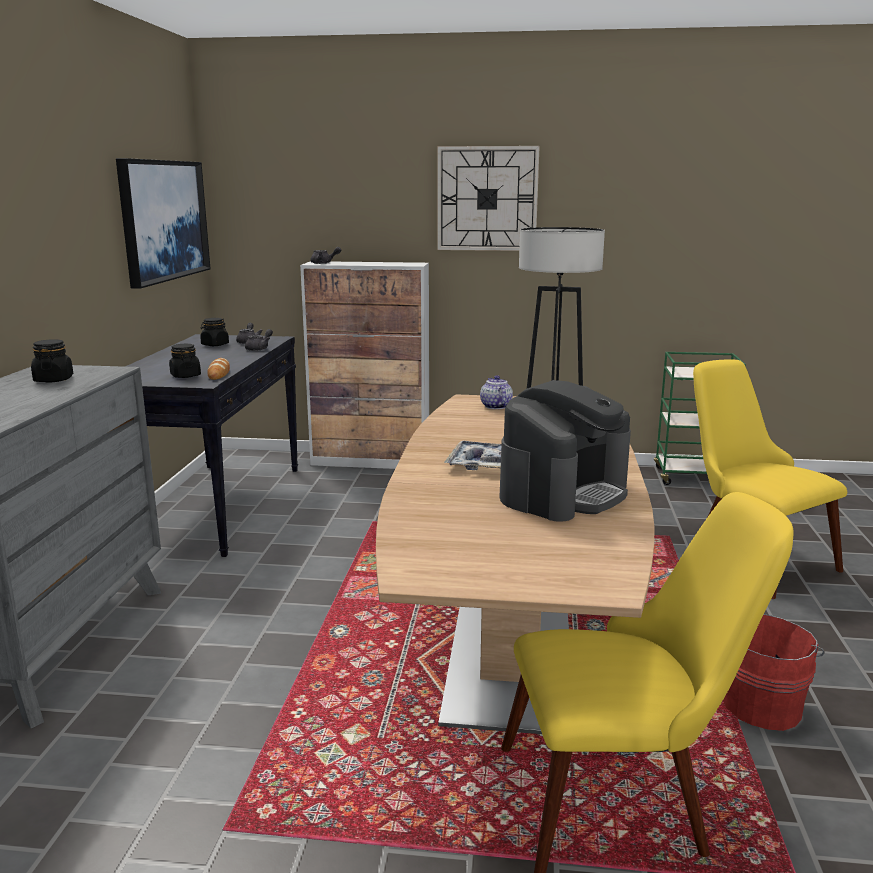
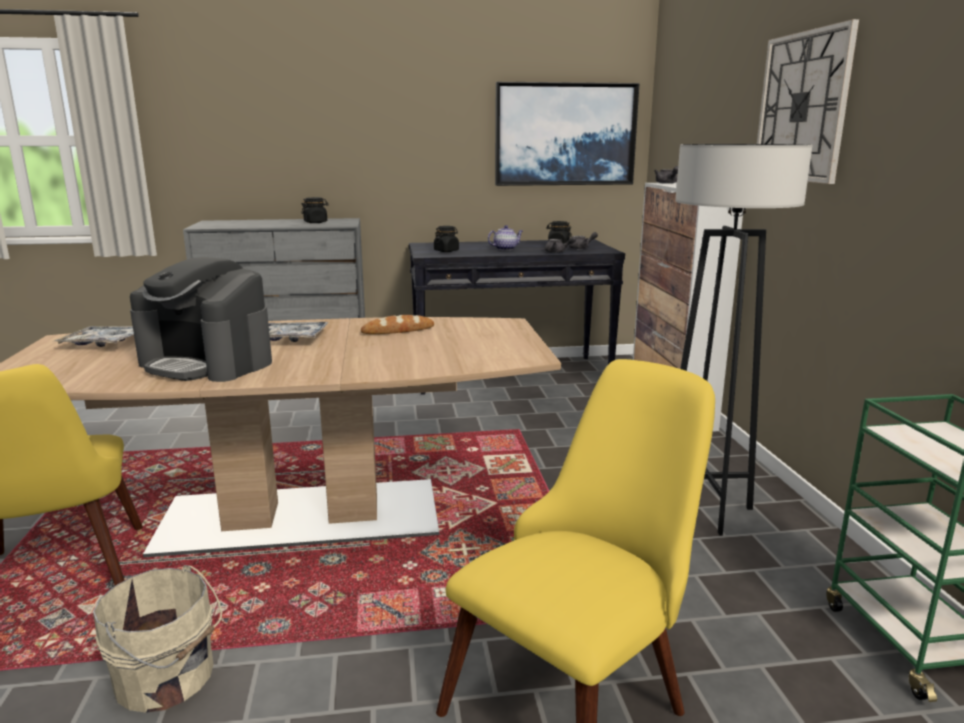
camera: 75 degrees right, 0 degrees up
(219, 373) = (461, 254): bread -> bread (398, 330)
(454, 547) = (105, 343): none -> tray
(495, 406) = (486, 331): teapot -> teapot (505, 249)
(763, 703) = (167, 679): red bucket -> beige bucket

